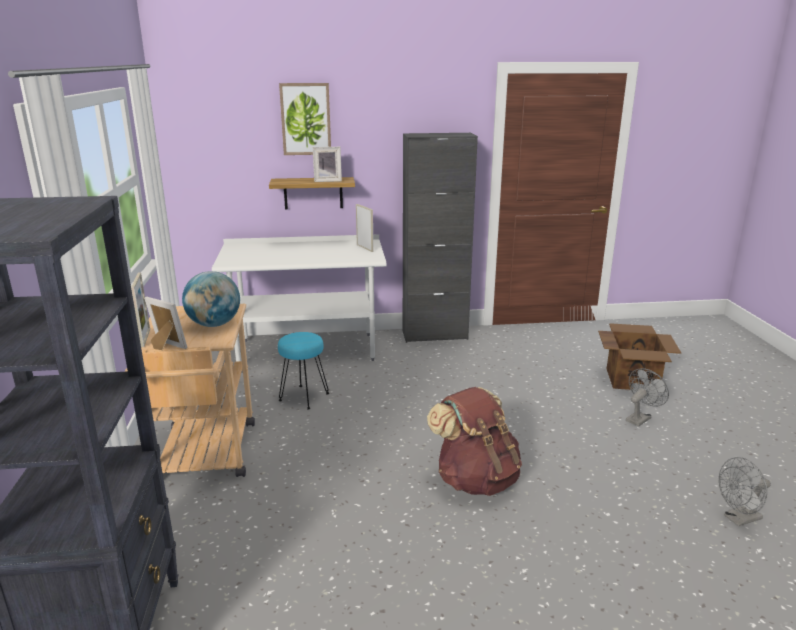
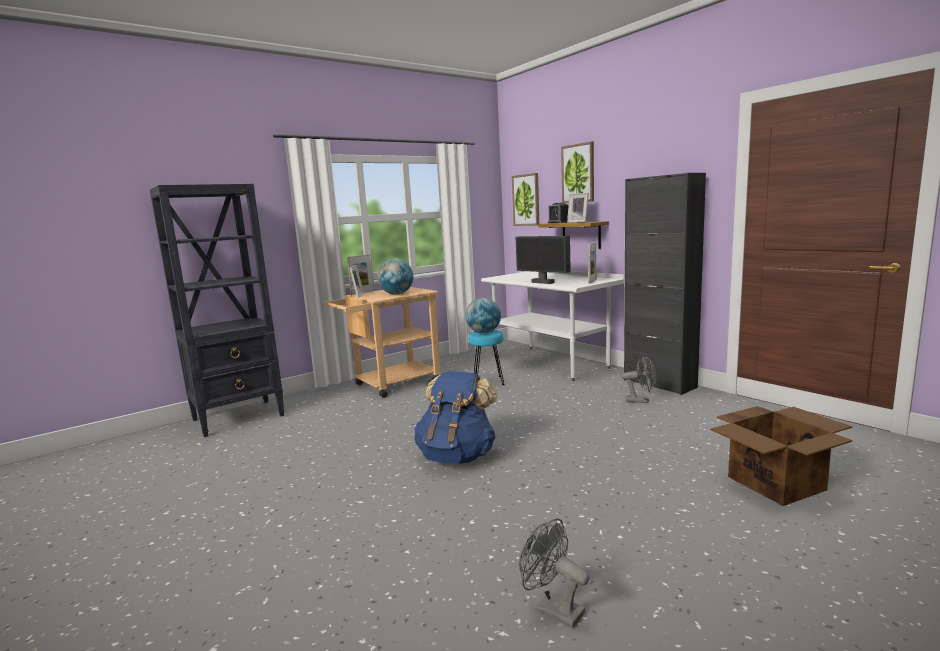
camera: 60 degrees right, 10 degrees down
(213, 148) = (526, 200): none -> picture
(290, 180) = (559, 222): none -> alarm clock
(301, 340) = (484, 333): none -> globe
(323, 260) = (543, 282): none -> monitor
(475, 479) = (457, 456): brown backpack -> blue backpack
(640, 418) = (687, 505): grey fan -> grey fan (641, 400)

